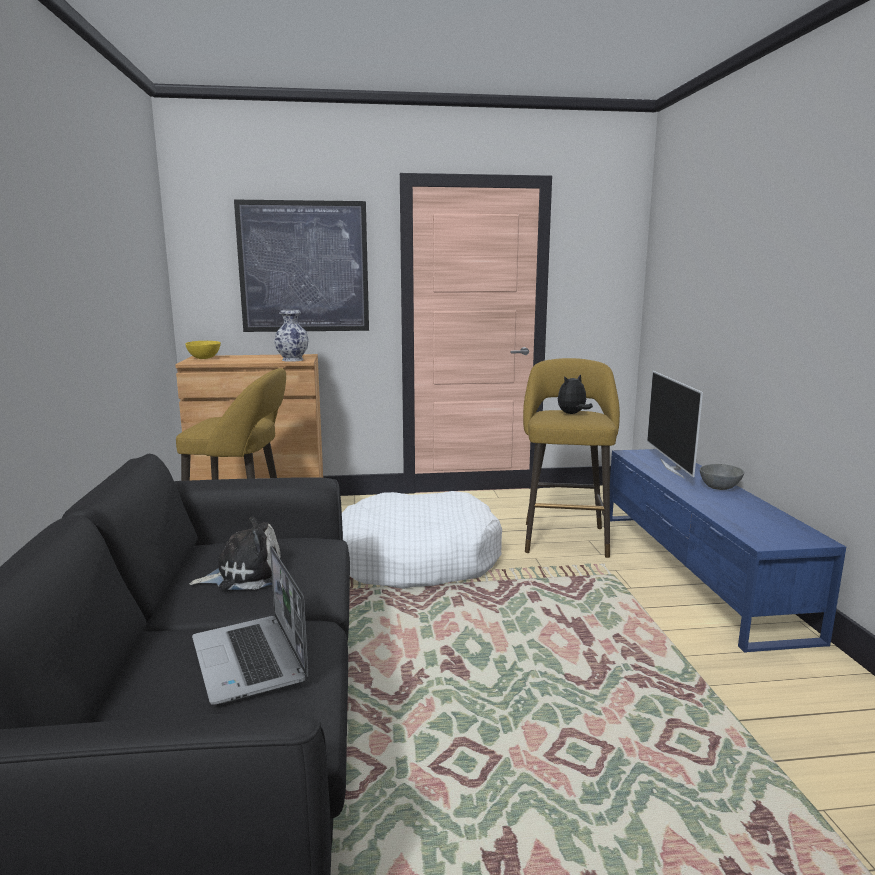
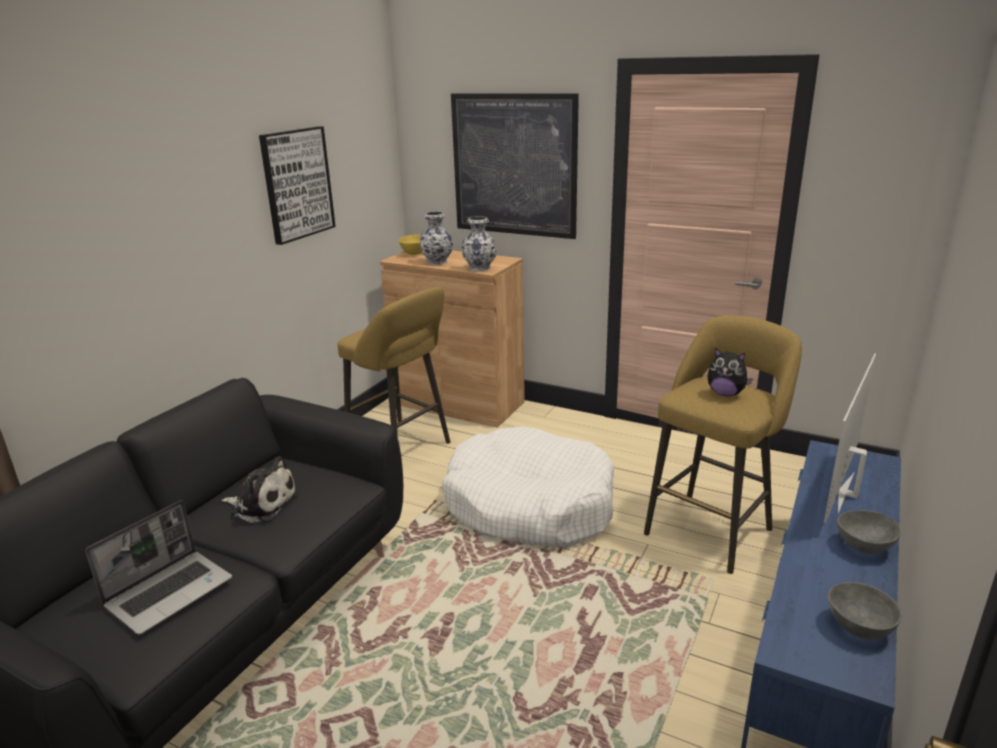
camera: 35 degrees right, 10 degrees up
(115, 265) = (297, 184): none -> picture
(241, 360) = (437, 262): none -> vase
(251, 660) = (170, 592): laptop -> laptop turned 150 degrees counterclockwise
(572, 414) = (726, 393): plush toy -> plush toy turned 150 degrees counterclockwise
(775, 520) = (858, 626): none -> grey bowl

